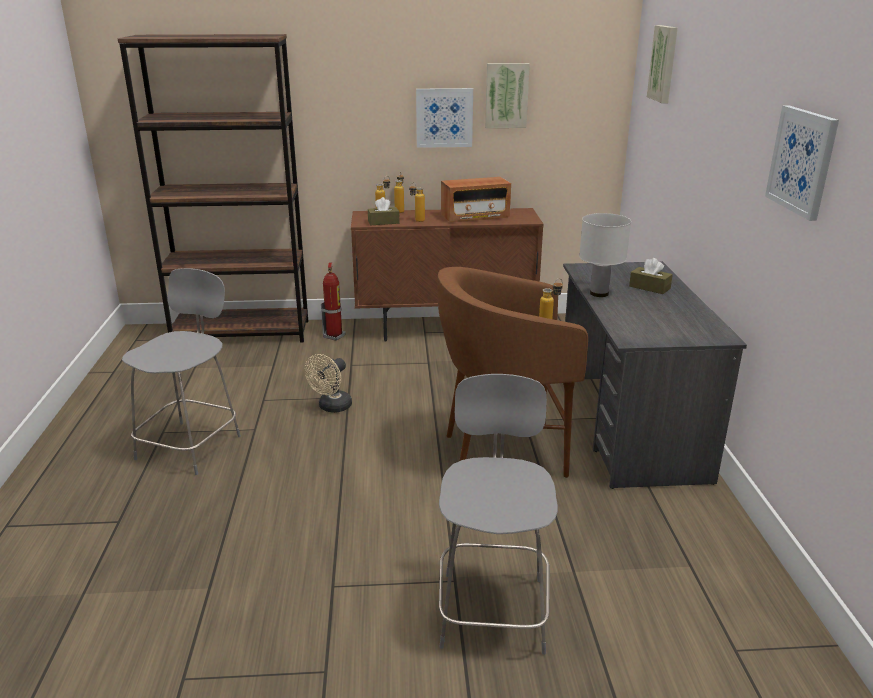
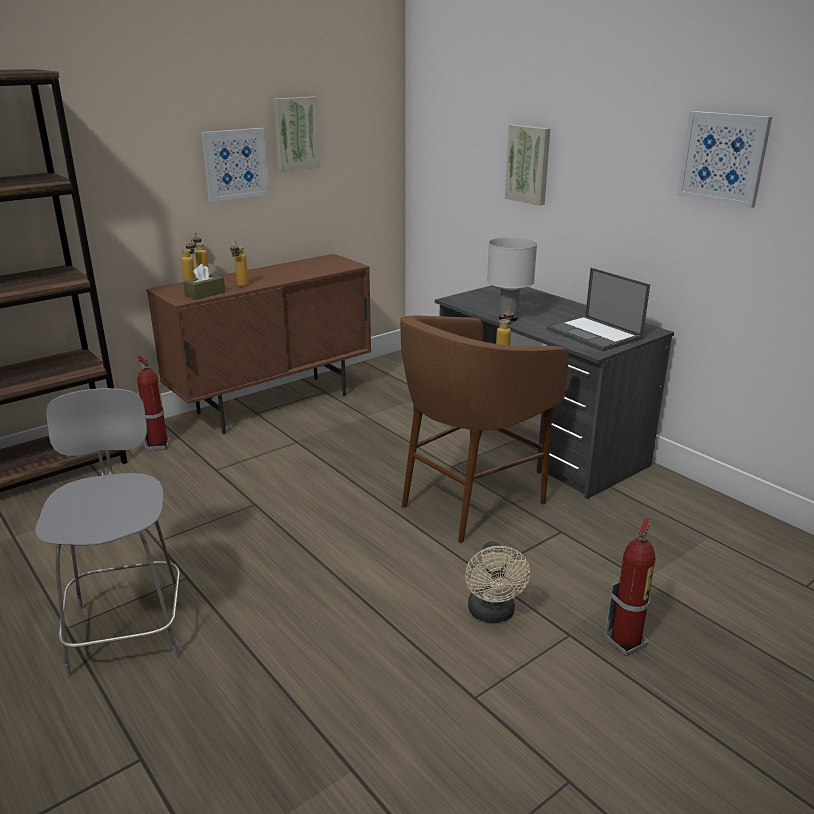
camera: 35 degrees left, 0 degrees up
(332, 407) = (250, 521): beige fan -> beige fan (492, 614)
(475, 216) = (293, 271): radio -> none
(493, 608) = (626, 642): grey chair -> fire extinguisher
(649, 287) = (536, 304): brown tissue box -> none
(657, 326) = (595, 334): none -> laptop
(664, 63) = (466, 89): picture -> picture (529, 164)

